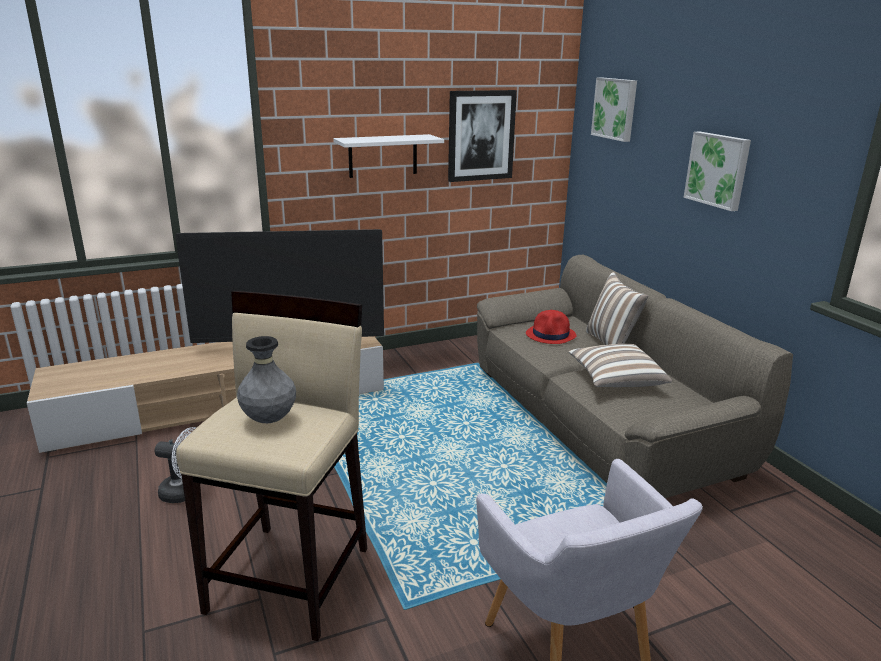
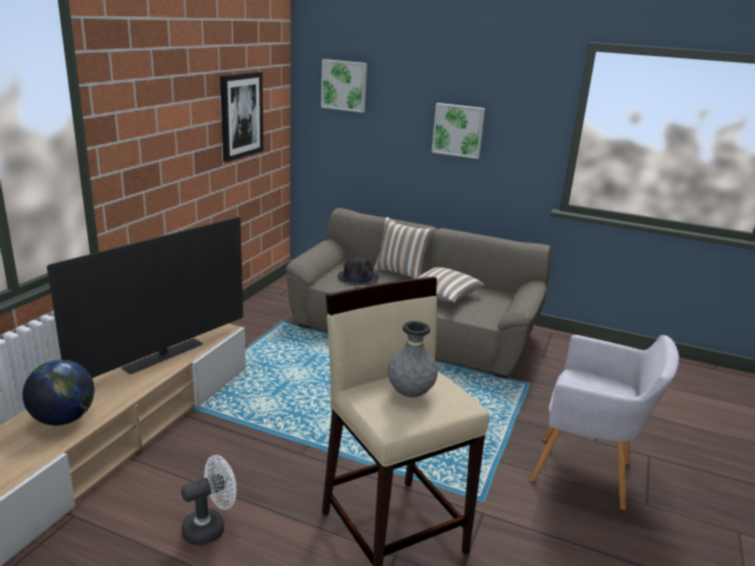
camera: 45 degrees left, 0 degrees up
(166, 364) = (63, 419): none -> globe
(383, 156) = (179, 144): white shelf -> none
(551, 335) = (358, 278): red hat -> black hat

